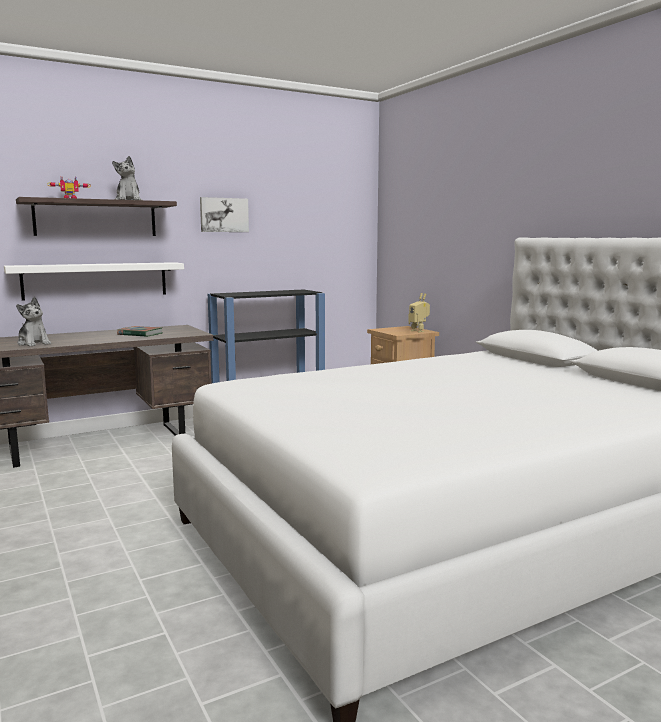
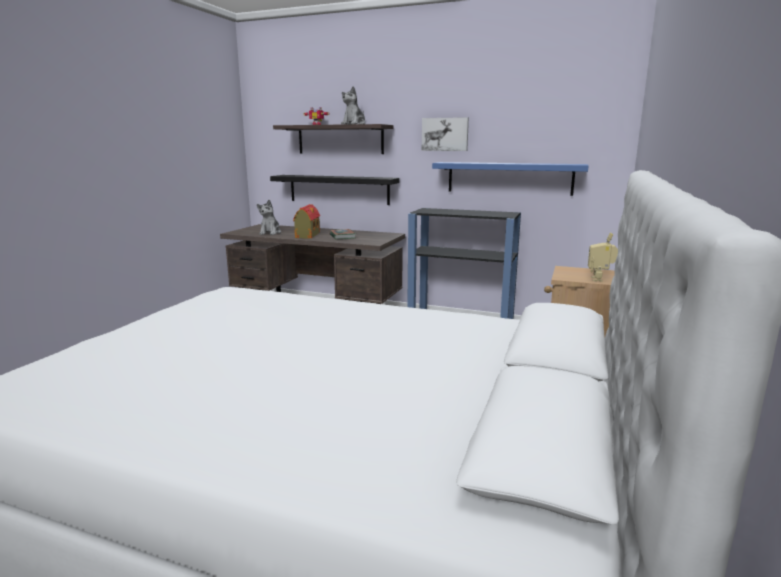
camera: 50 degrees right, 5 degrees up
(94, 339) = (307, 235): none -> toy house
(96, 280) = (339, 189): white shelf -> black shelf
(287, 258) = (509, 178): none -> blue shelf

